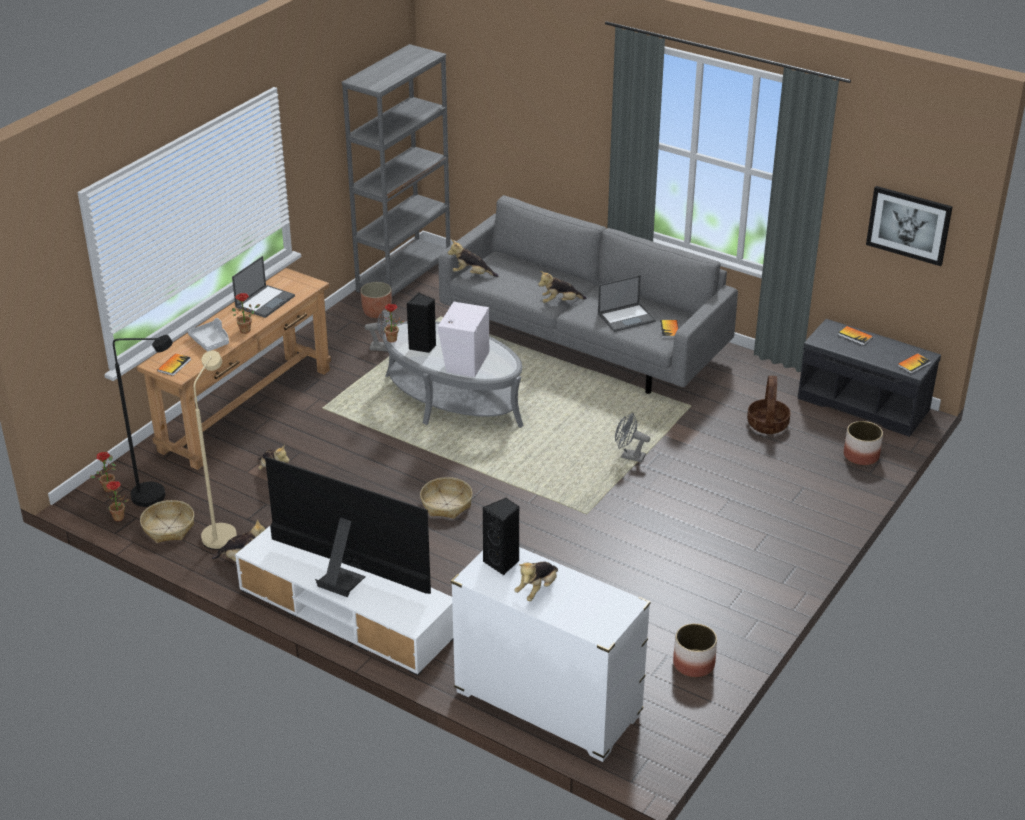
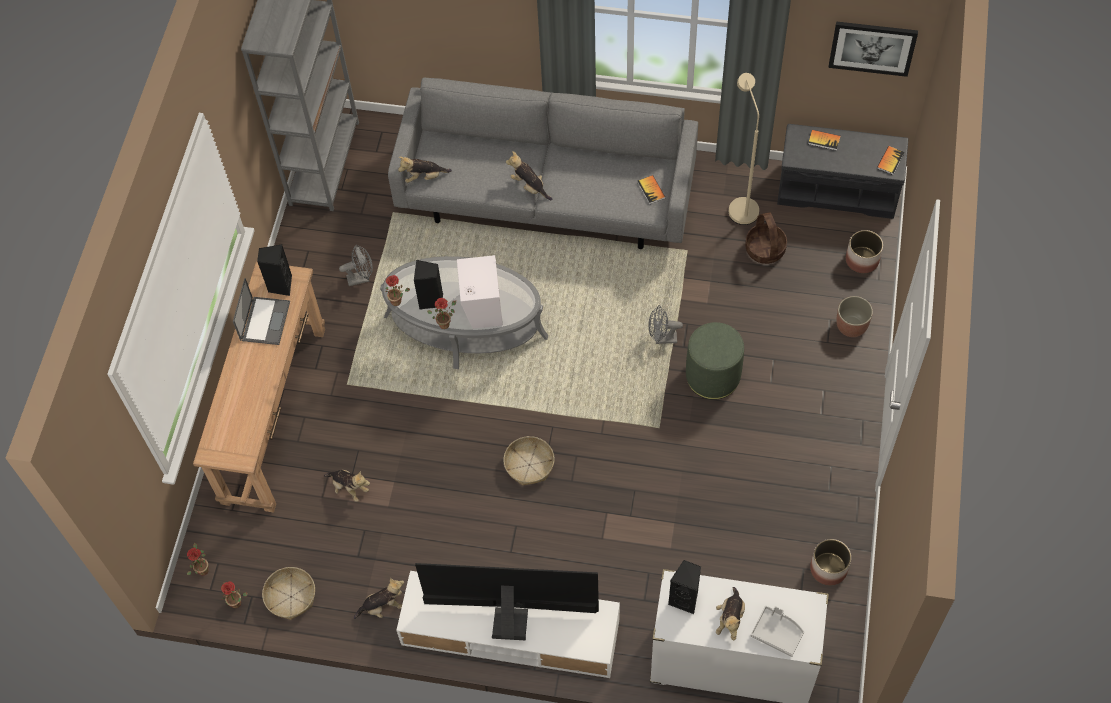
camera: 20 degrees left, 25 degrees up
(158, 496) = (256, 561): black floor lamp -> none
(174, 365) = (229, 448): book -> none
(211, 341) = (245, 399): grey tray -> grey tray (777, 633)
(222, 532) = (344, 581): beige floor lamp -> beige floor lamp (741, 205)
(247, 330) = (271, 369): potted plant -> potted plant (445, 323)
(294, 285) = (280, 285): none -> black speaker
(377, 312) = (327, 229): planter -> planter (851, 326)
(560, 302) = (529, 186): plush toy -> plush toy turned 75 degrees clockwise
(627, 317) = (604, 187): laptop -> none
(662, 494) = (713, 376): none -> green ottoman

